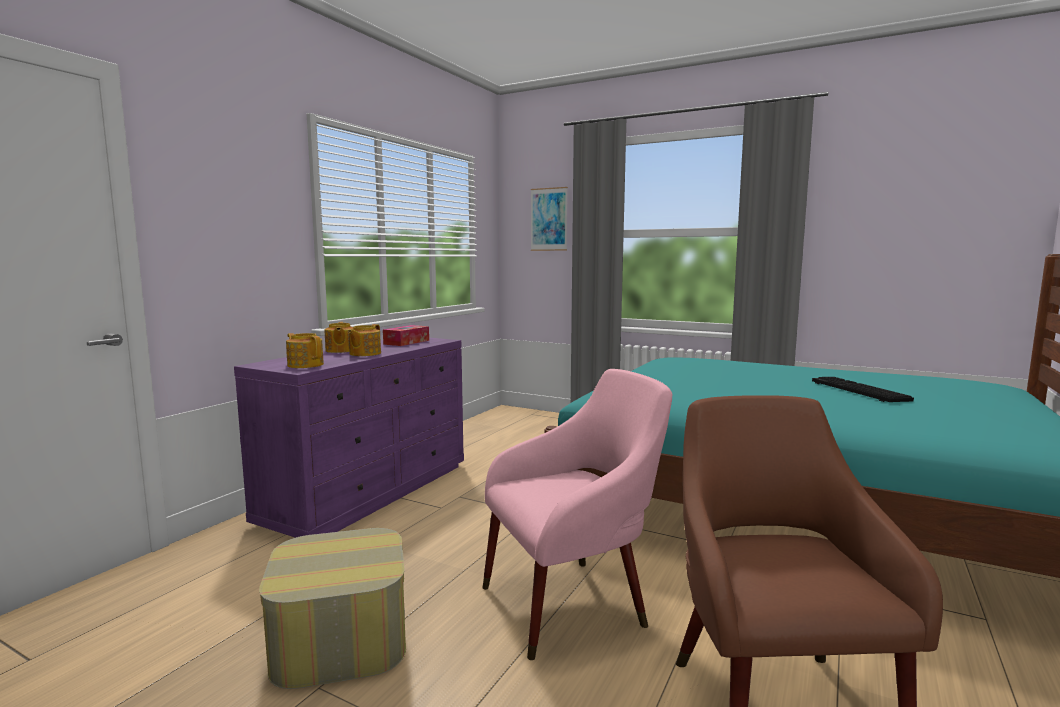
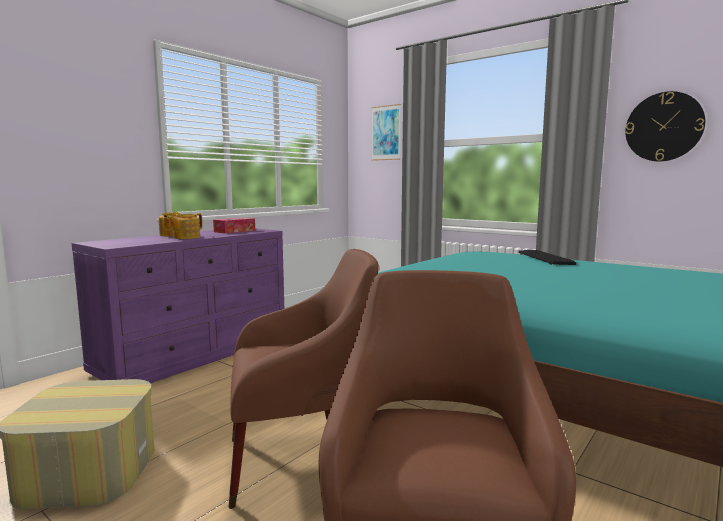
camera: 10 degrees right, 0 degrees up
(305, 365) = (125, 243): teapot -> none
(572, 602) = (300, 460): pink armchair -> brown armchair
(856, 391) = (618, 281): keyboard -> keyboard (543, 258)
(863, 225) = (663, 127): none -> wall clock

